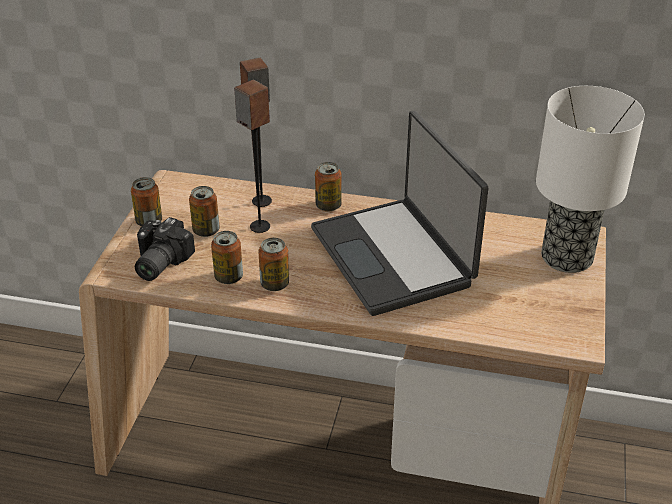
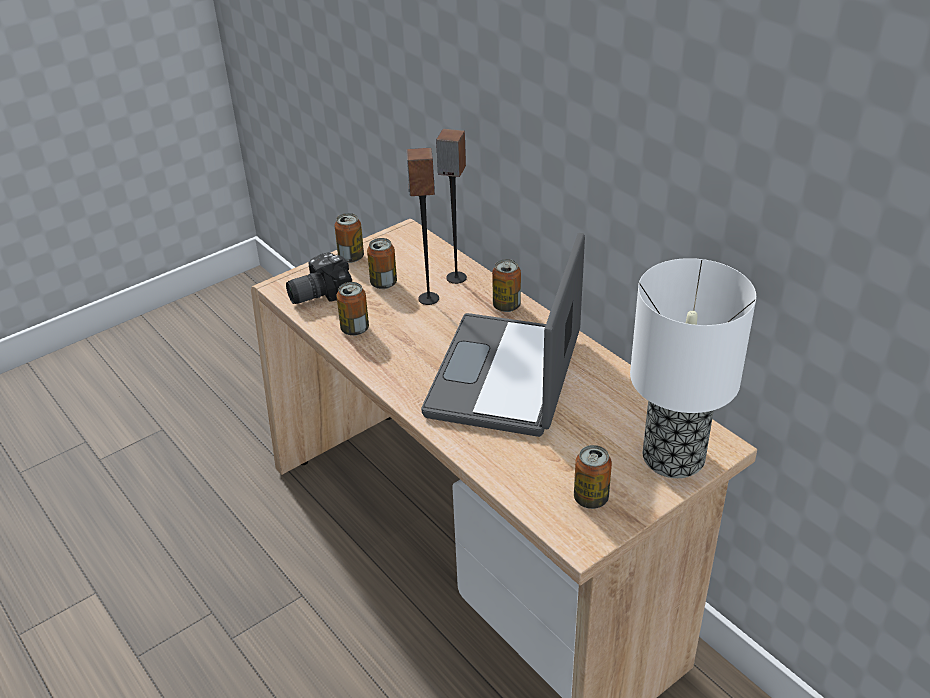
camera: 40 degrees right, 0 degrees up
(274, 284) = (382, 352): can -> can (591, 498)

